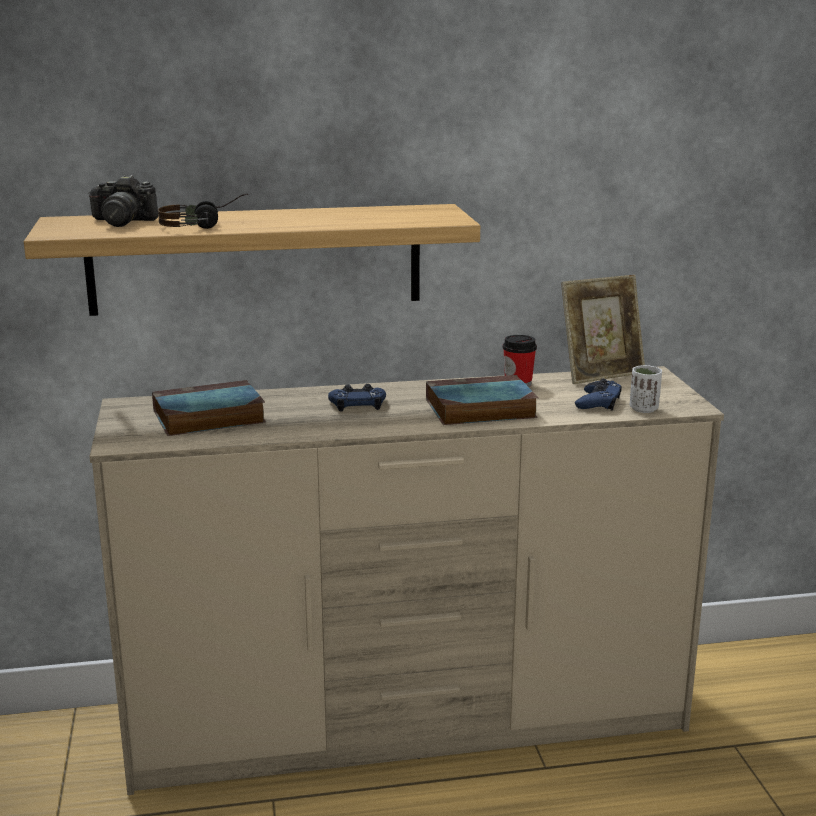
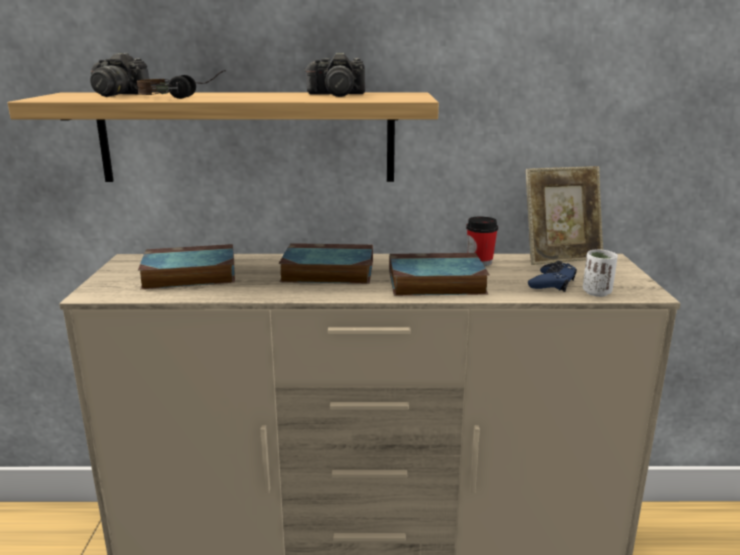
camera: 10 degrees right, 0 degrees up
(357, 404) = (325, 271): blue game controller -> book
(364, 214) = (336, 95): none -> camera

